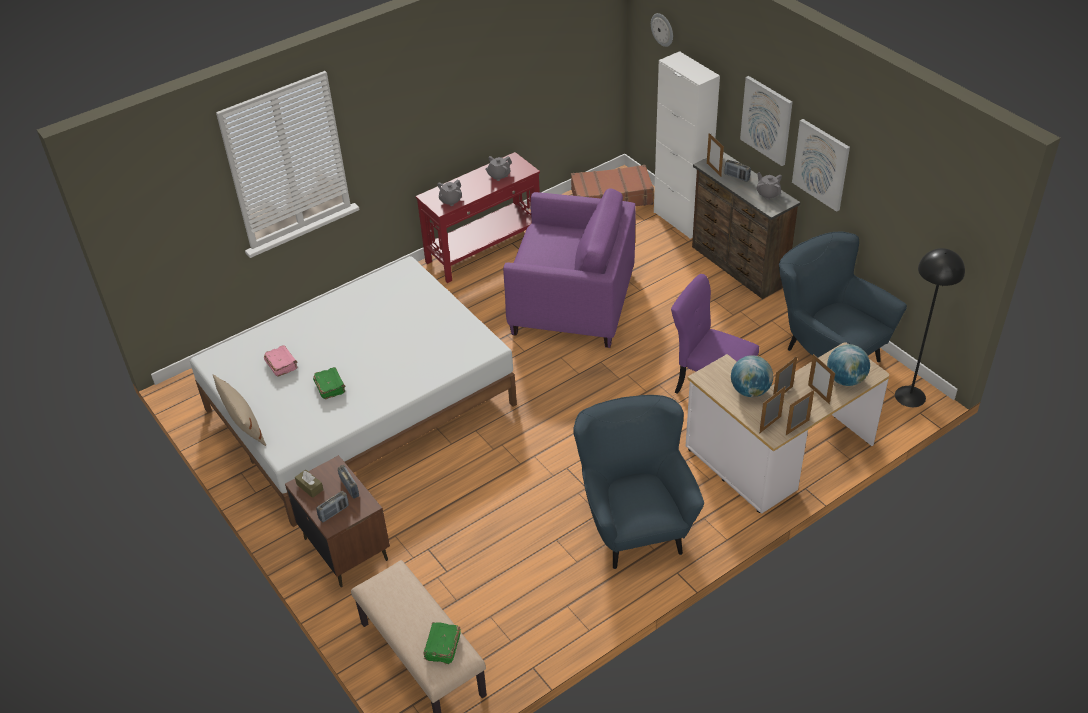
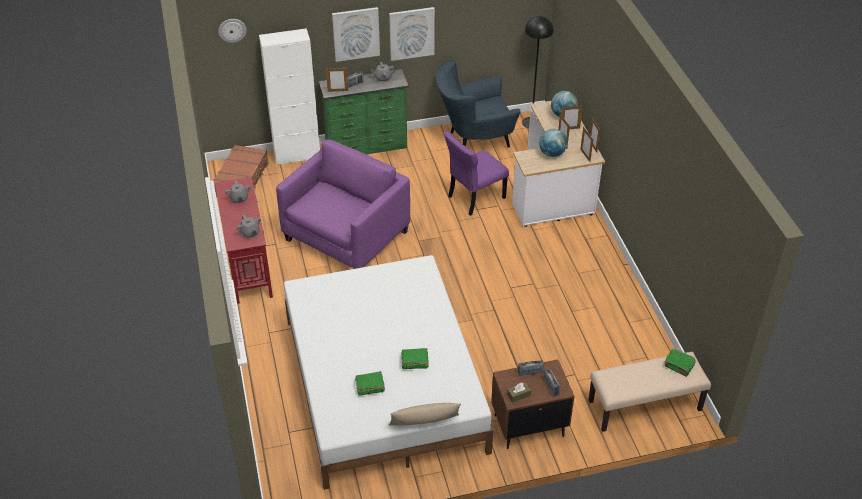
camera: 70 degrees left, 0 degrees up
(281, 365) = (369, 387): pink book -> green book
(634, 523) = (575, 271): blue armchair -> none
(737, 266) = (367, 147): brown dresser -> green dresser

